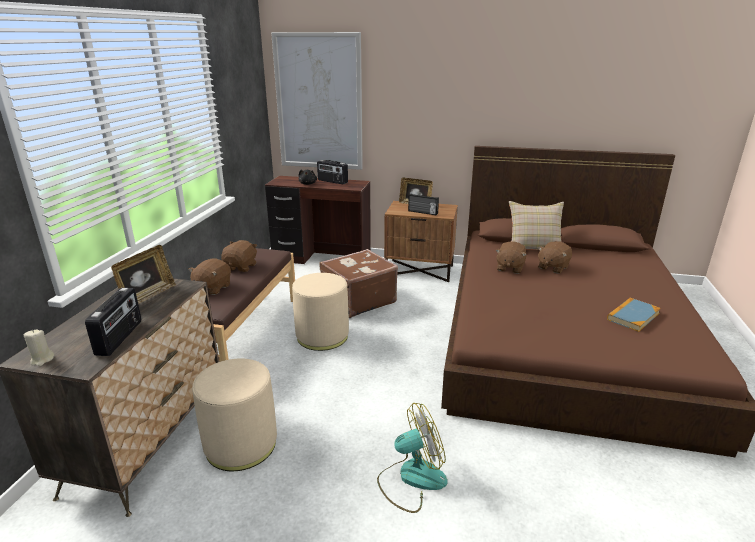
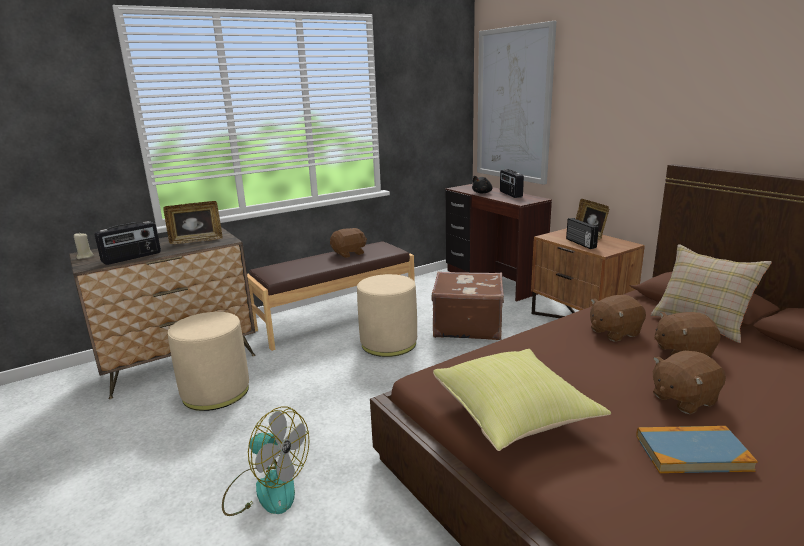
camera: 45 degrees right, 5 degrees down
(212, 288) = (303, 262): brown plush toy -> brown plush toy (683, 399)
(552, 336) = (515, 417): none -> yellow pillow

